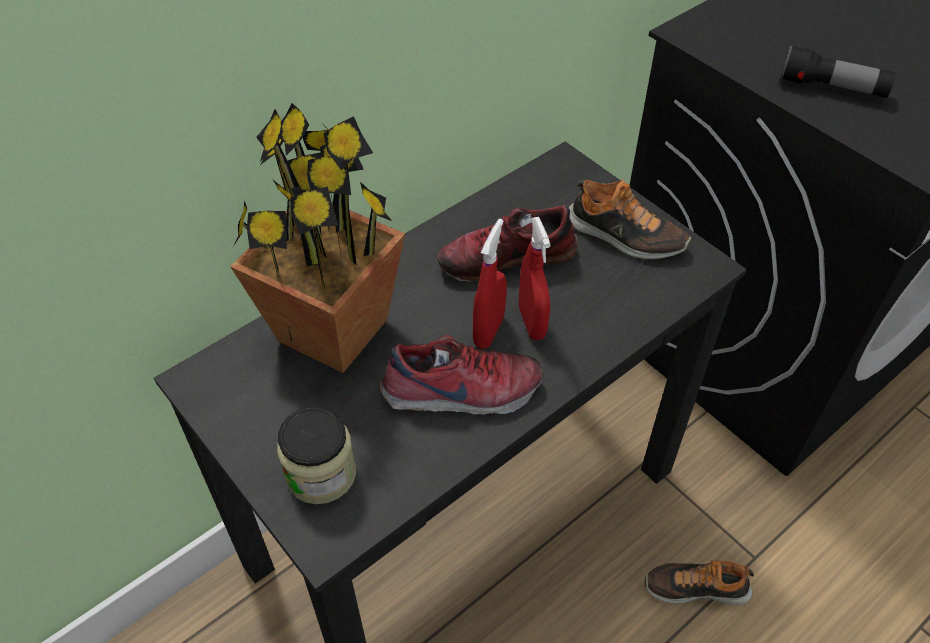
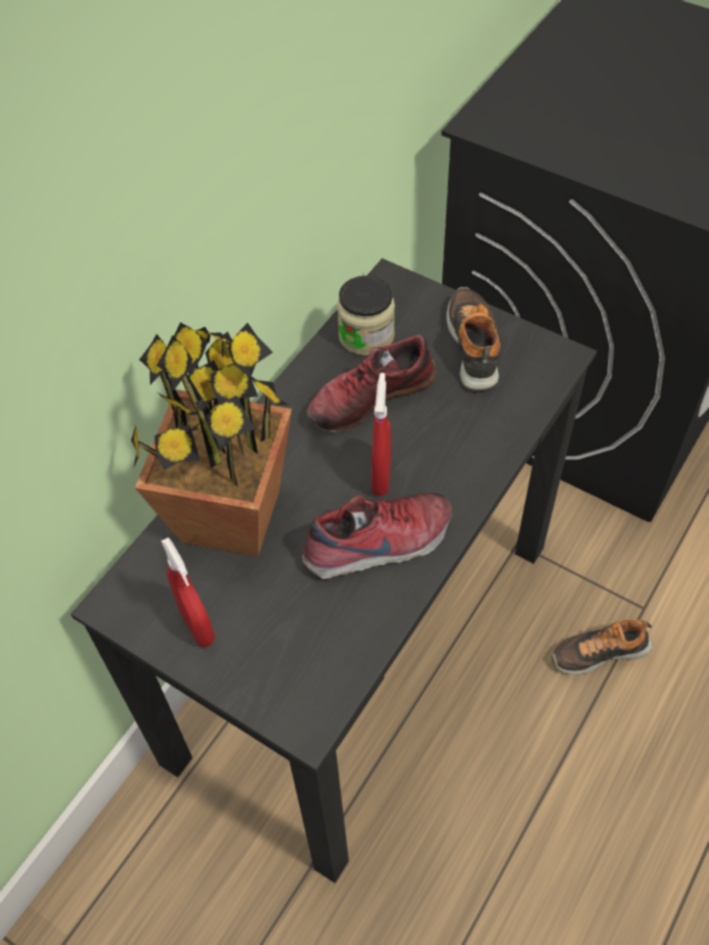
camera: 15 degrees left, 5 degrees up
(321, 474) = (277, 661): jar -> jar (366, 335)
(532, 323) = (418, 457): red spray bottle -> red spray bottle (197, 625)
(624, 236) = (474, 345): shoe -> shoe turned 105 degrees counterclockwise
(831, 88) = (631, 155): flashlight -> none

